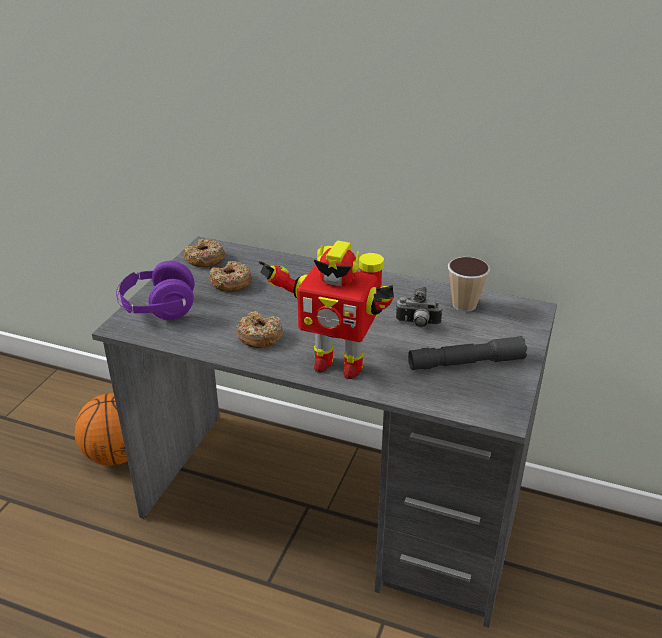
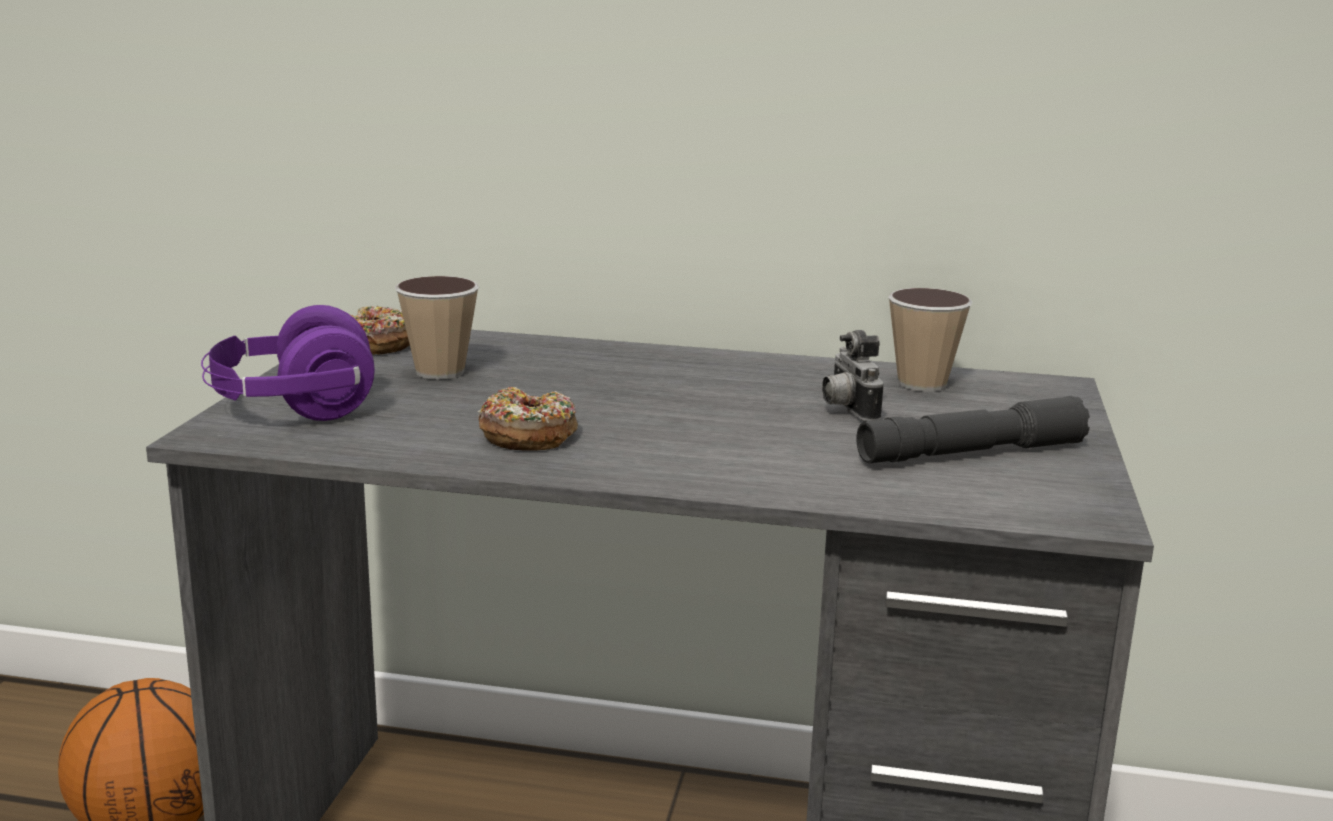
camera: 10 degrees left, 15 degrees down
(231, 283) = (440, 372): donut -> cup
(337, 363) = (709, 464): toy robot -> none
(417, 324) = (846, 410): camera -> camera turned 75 degrees clockwise

